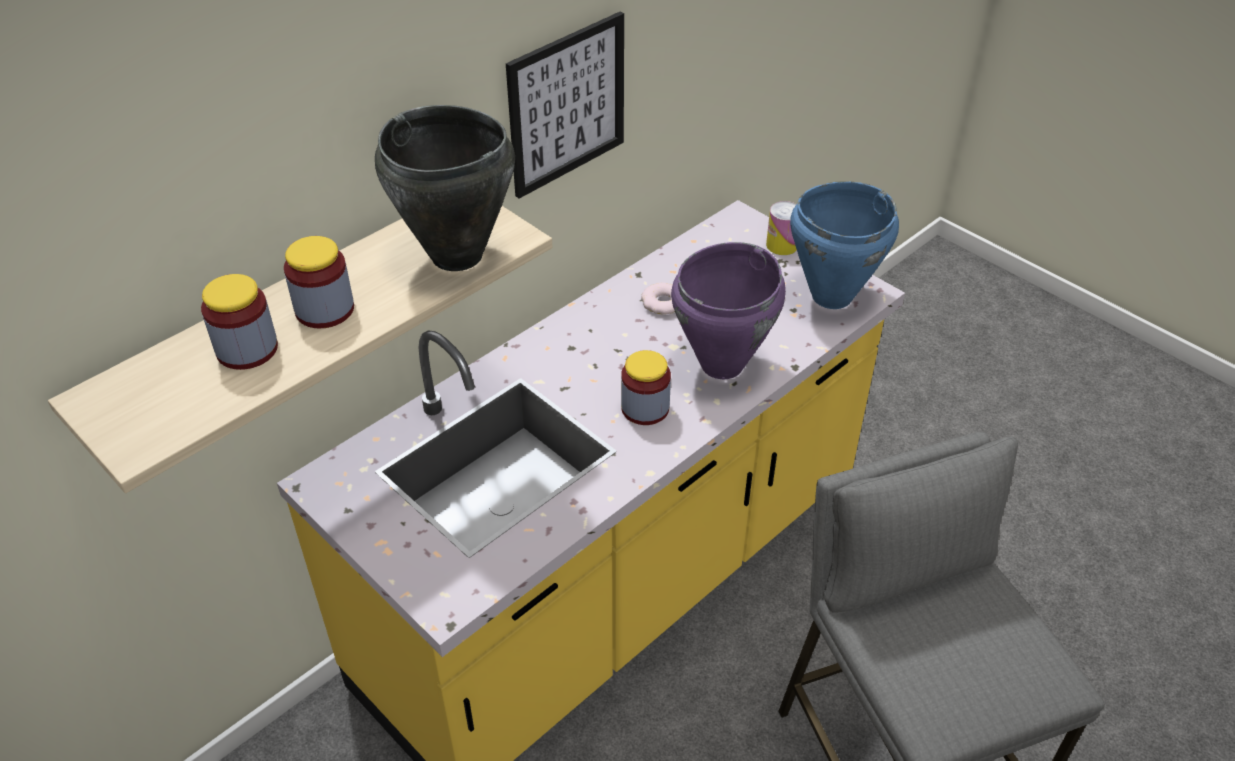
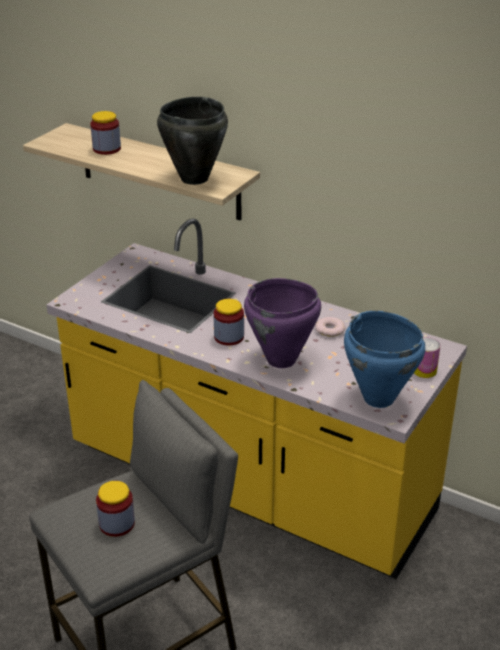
camera: 75 degrees right, 10 degrees down
(325, 310) = (139, 158): jar -> jar (117, 524)
(567, 104) = (329, 171): picture -> none

